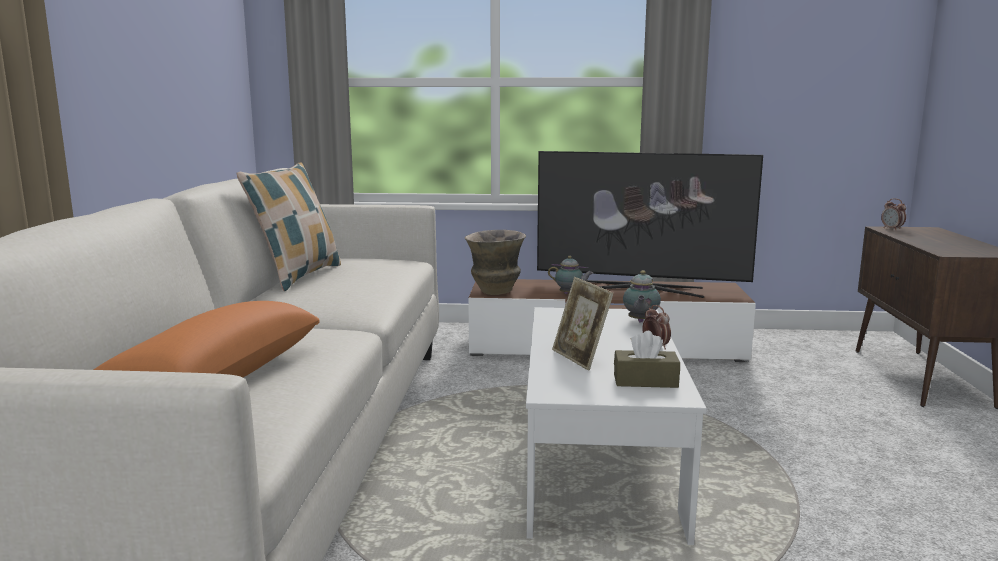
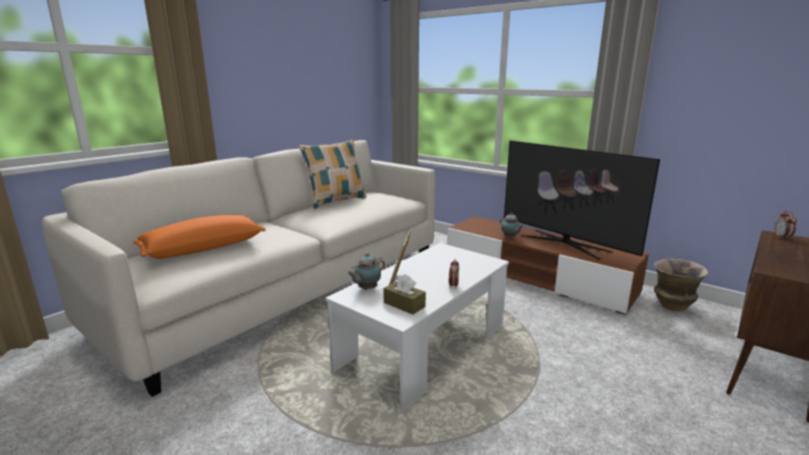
camera: 35 degrees right, 5 degrees up
(495, 292) = (468, 227): vase -> vase (672, 307)
(640, 321) = (480, 267): teapot -> teapot (366, 289)

